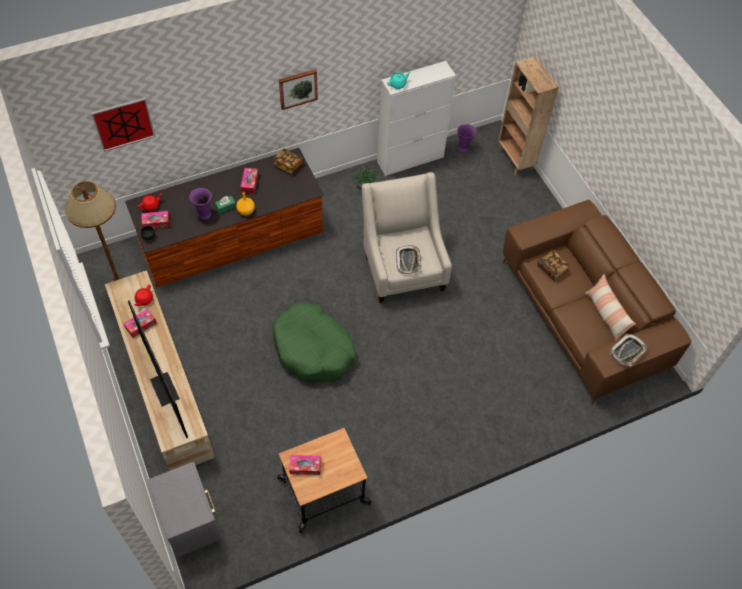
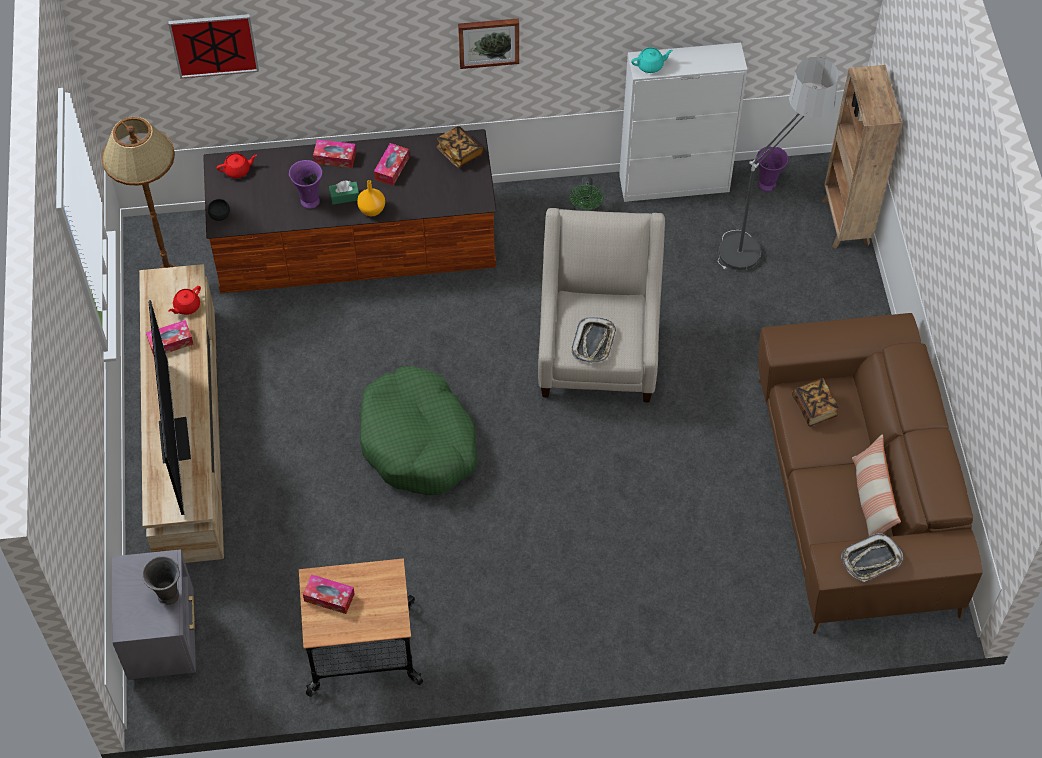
camera: 20 degrees right, 0 degrees up
(156, 222) = (237, 197): tissue box -> tissue box (335, 158)
(196, 495) = (169, 596): none -> grey vase
(472, 177) = (762, 235): none -> floor lamp

